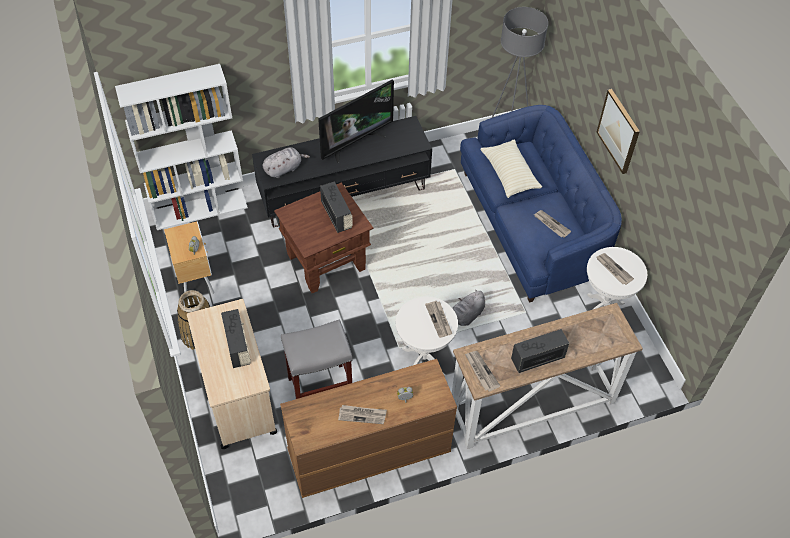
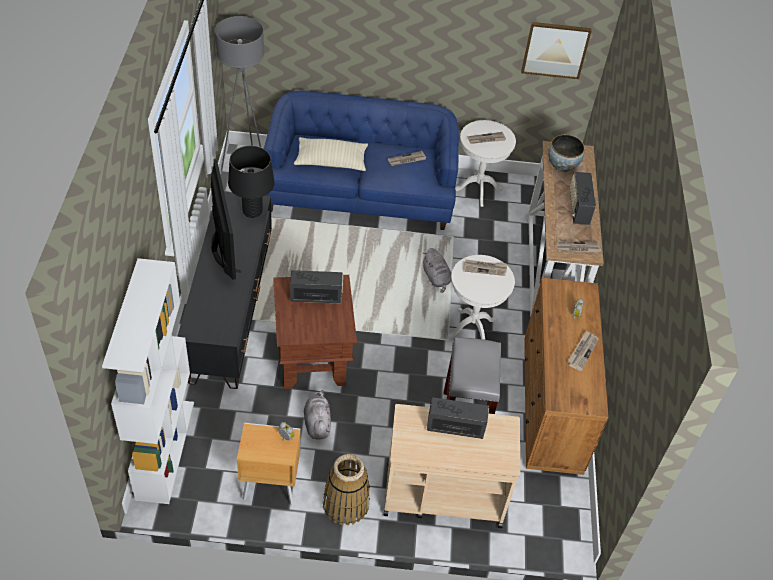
camera: 70 degrees left, 5 degrees down
(284, 169) = (219, 319): grey plush toy -> grey plush toy (317, 423)
(407, 144) = (252, 211): none -> black table lamp
(590, 328) = (562, 166): none -> bowl
(619, 131) = (402, 41): picture -> picture (555, 49)

